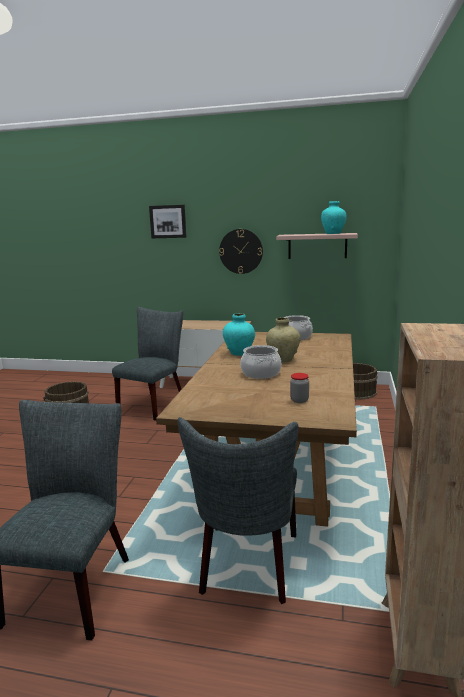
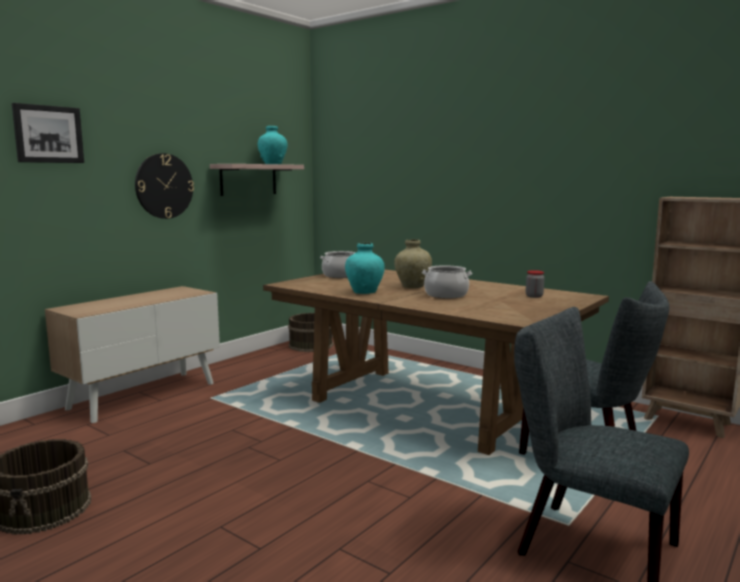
camera: 65 degrees left, 5 degrees down
(155, 404) = (155, 435): grey chair -> none

